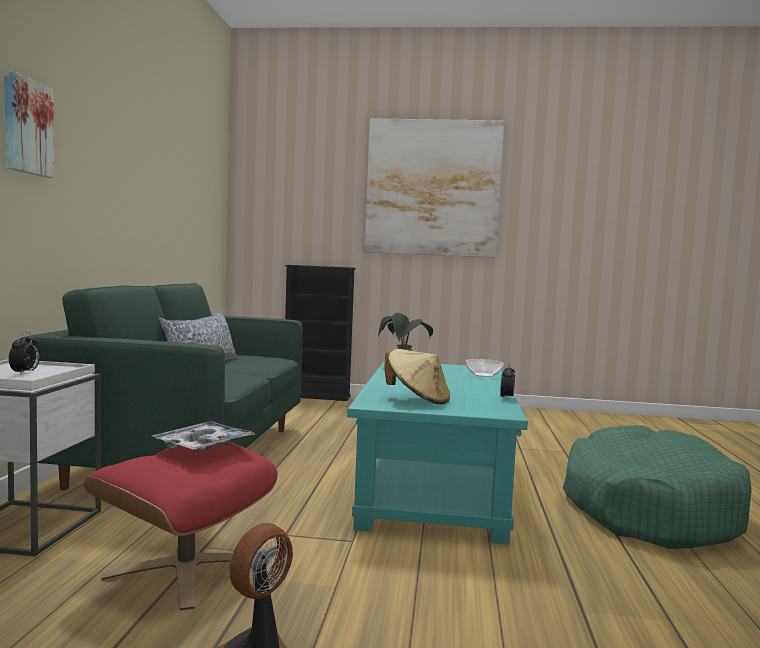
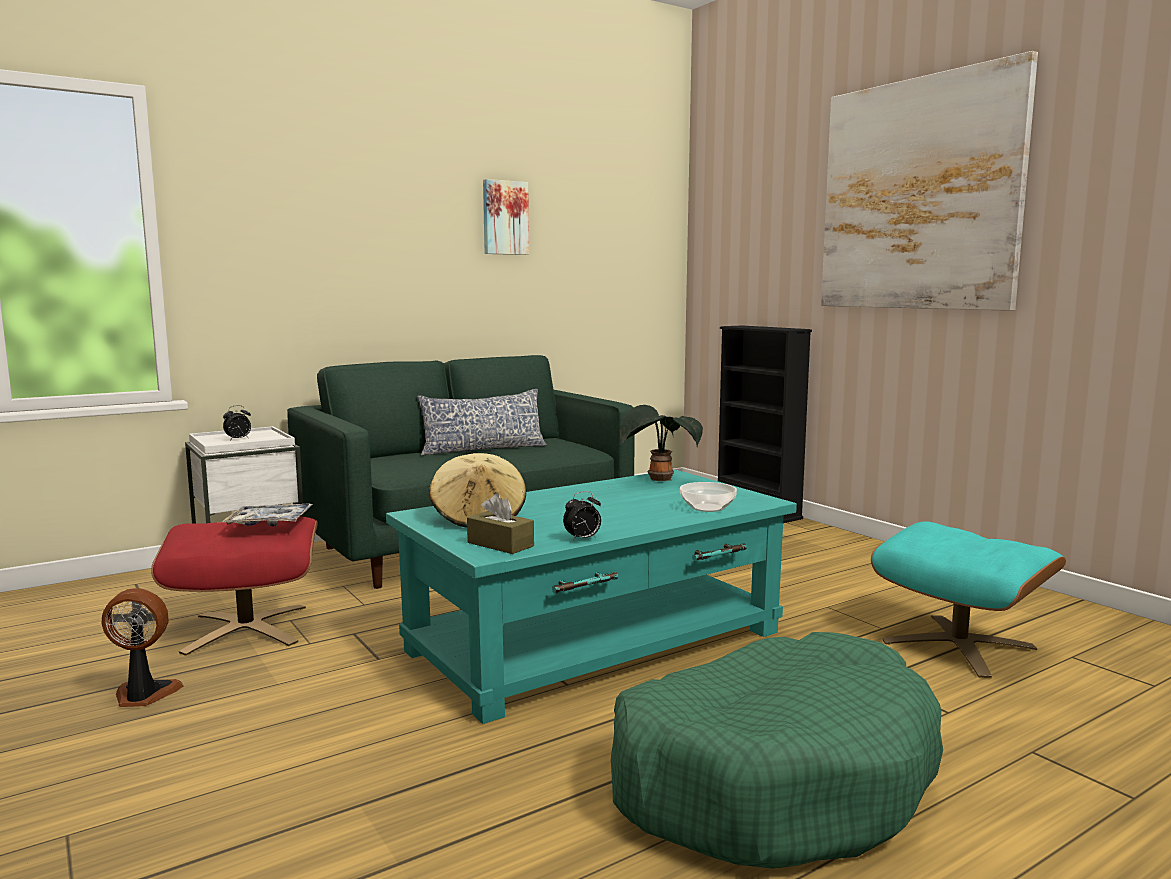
camera: 50 degrees right, 5 degrees up
(26, 127) = (299, 219): picture -> picture (504, 218)
(489, 408) = (500, 544): none -> brown tissue box
(553, 436) = (959, 645): none -> turquoise ottoman

